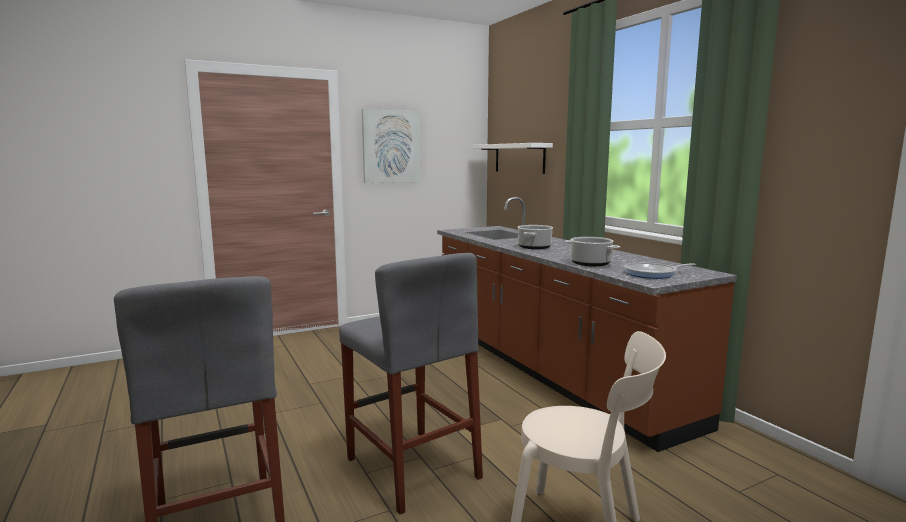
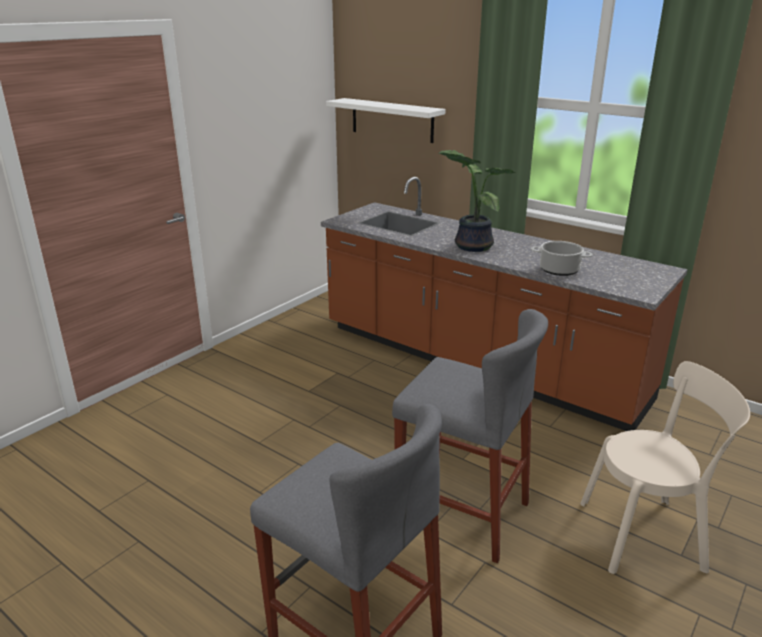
camera: 25 degrees left, 15 degrees up
(391, 146) = (240, 116): picture -> none
(534, 247) = (471, 246): cooking pot -> potted plant
(653, 274) = (628, 280): frying pan -> none

